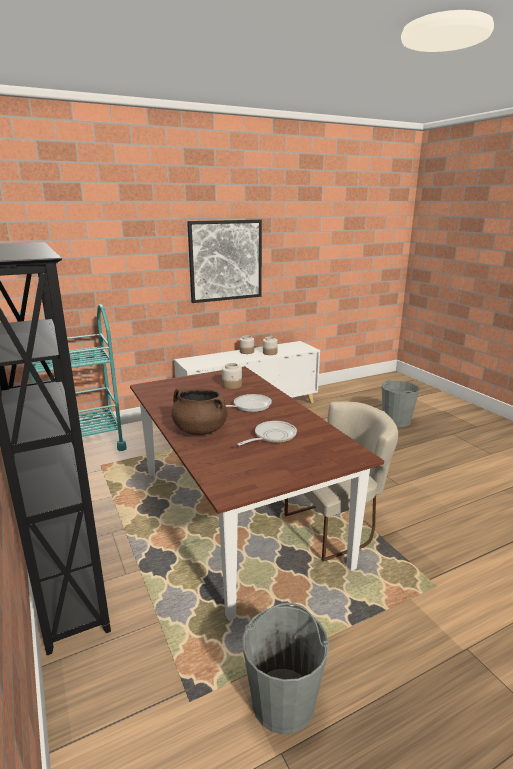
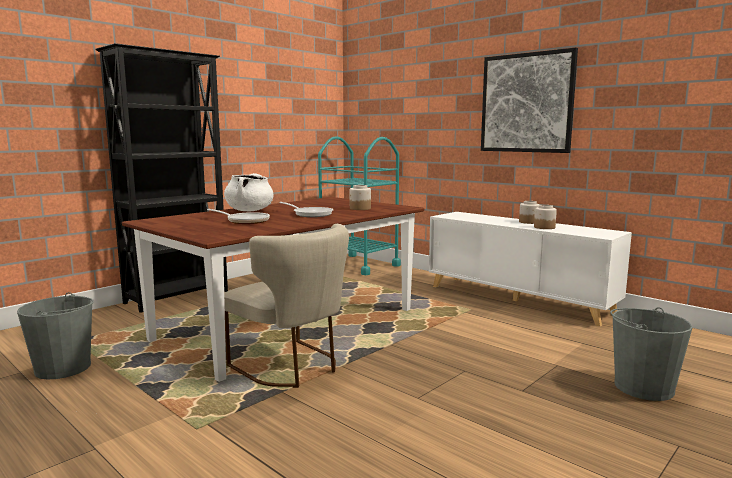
camera: 70 degrees right, 10 degrees down
(200, 430) = (249, 211): brown cooking pot -> white cooking pot

